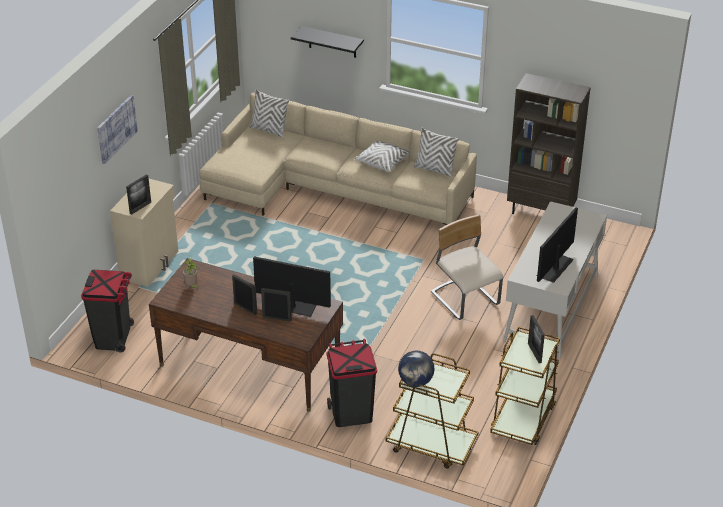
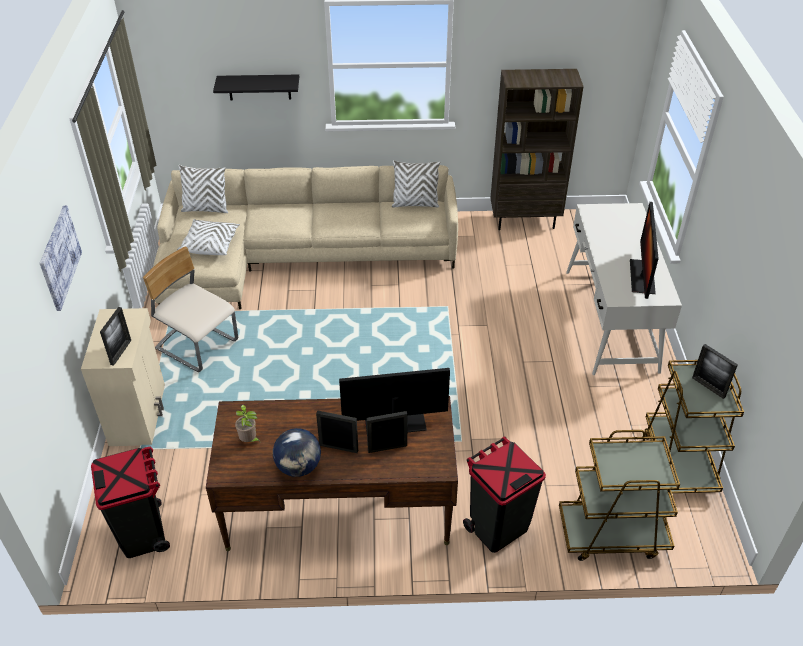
camera: 25 degrees left, 5 degrees up
(382, 161) = (355, 210): white pillow -> white pillow (210, 244)
(415, 382) = (614, 476): globe -> globe (298, 467)
(465, 299) = (520, 338): beige chair -> beige chair (198, 345)

